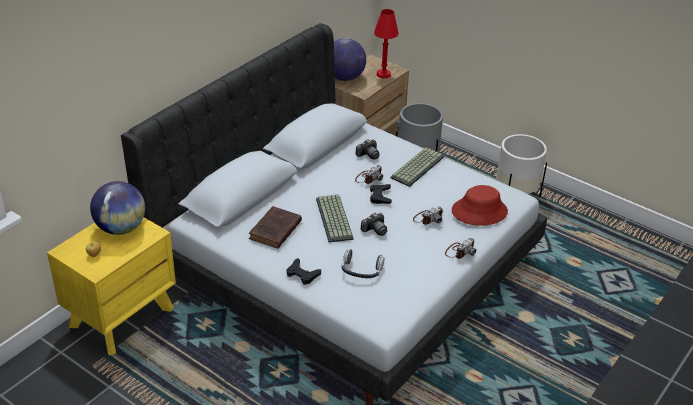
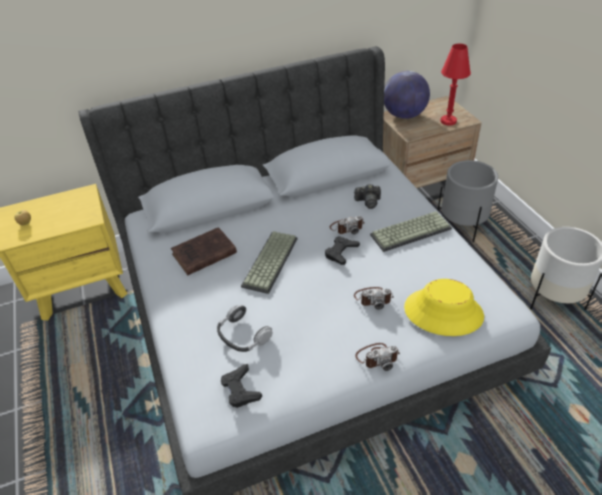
camera: 35 degrees right, 5 degrees up
(121, 228) = (71, 205): globe -> none
(302, 274) = (182, 315): black game controller -> black game controller (240, 389)
(375, 230) = (301, 290): camera -> none
(479, 211) = (443, 312): red hat -> yellow hat

